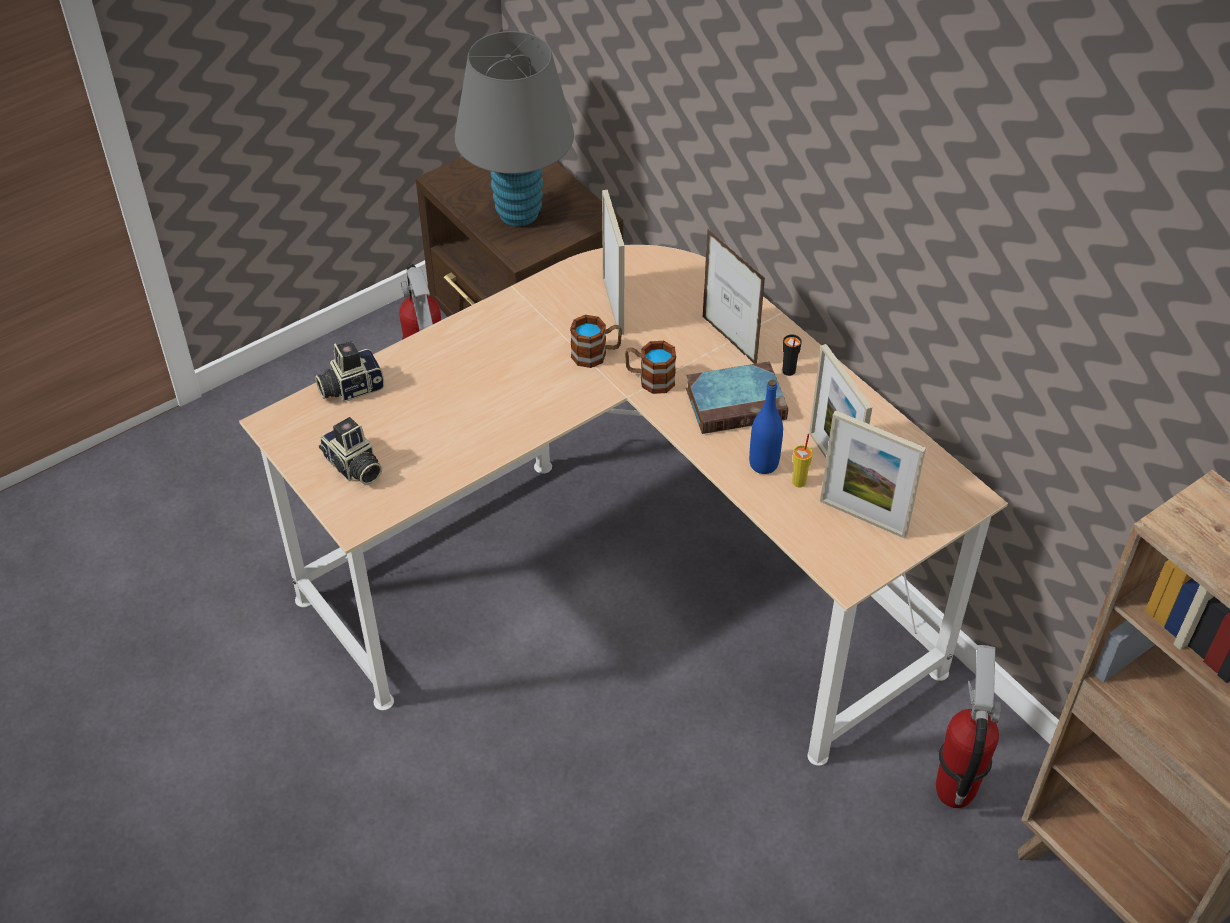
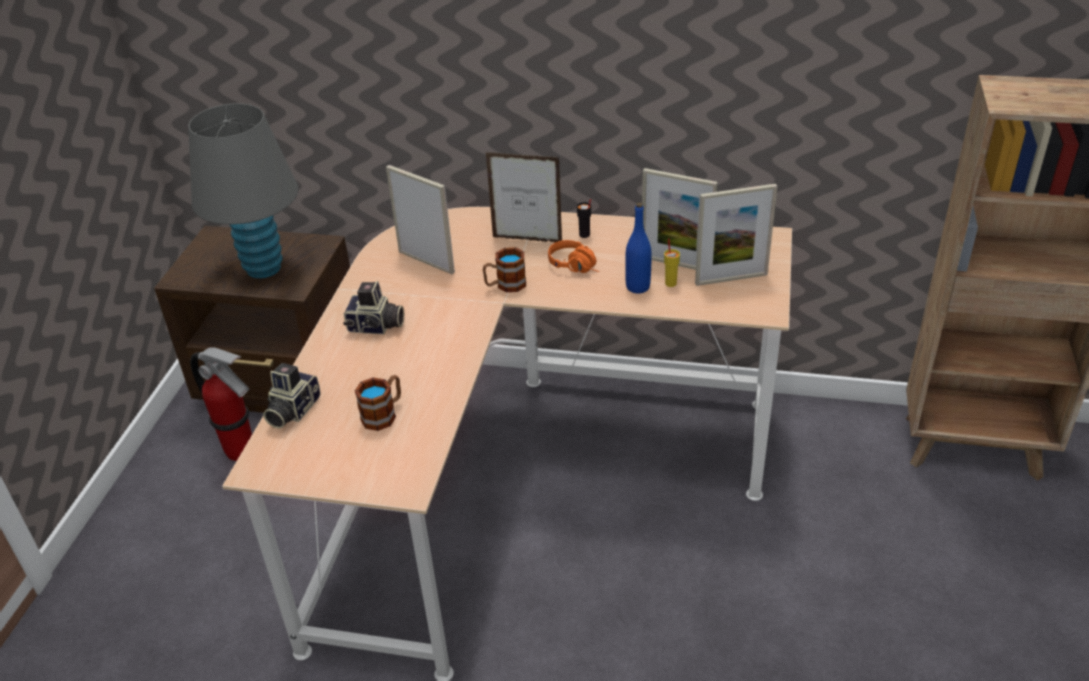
camera: 40 degrees left, 10 degrees down
(353, 467) = (360, 456): camera -> camera (376, 327)
(596, 354) = (451, 292): mug -> mug (384, 414)
(737, 403) = (577, 266): book -> orange headphones
(954, 790) = (843, 458): fire extinguisher -> none

